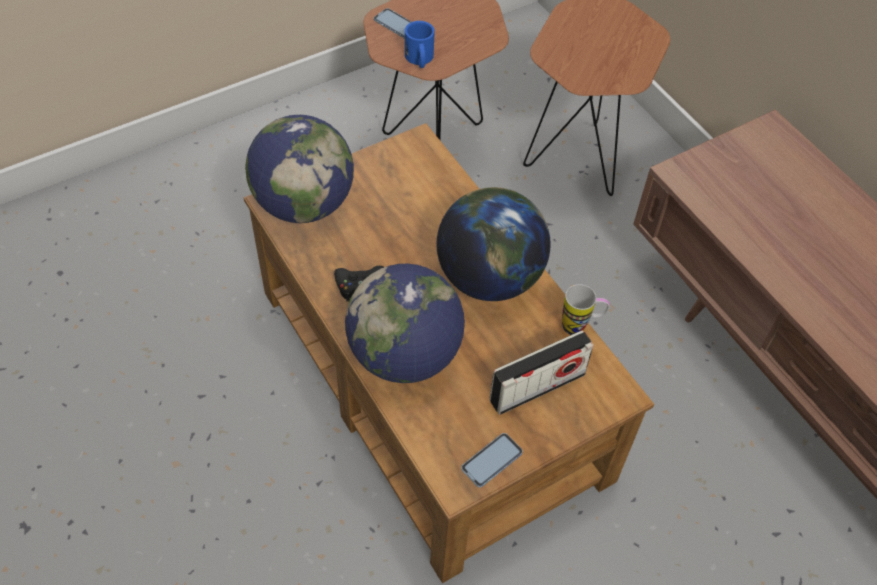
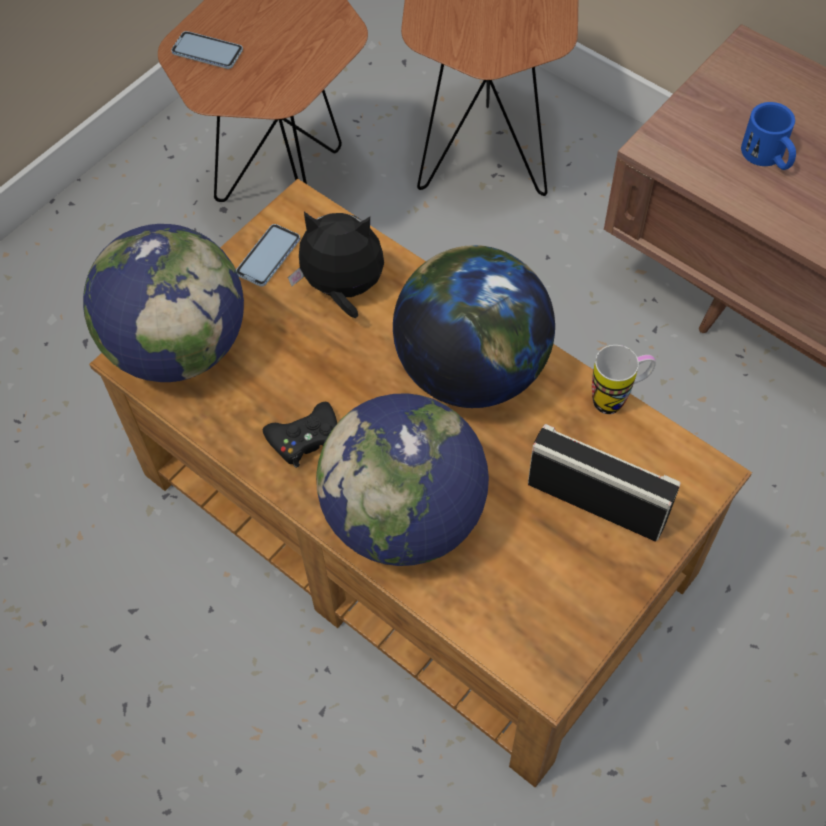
camera: 15 degrees left, 5 degrees up
(419, 59) = (259, 92): blue mug -> blue mug (768, 157)
(425, 201) = (343, 289): none -> plush toy
(491, 460) = (579, 624): phone -> phone (268, 256)
(537, 387) = (596, 501): radio -> radio turned 105 degrees counterclockwise

